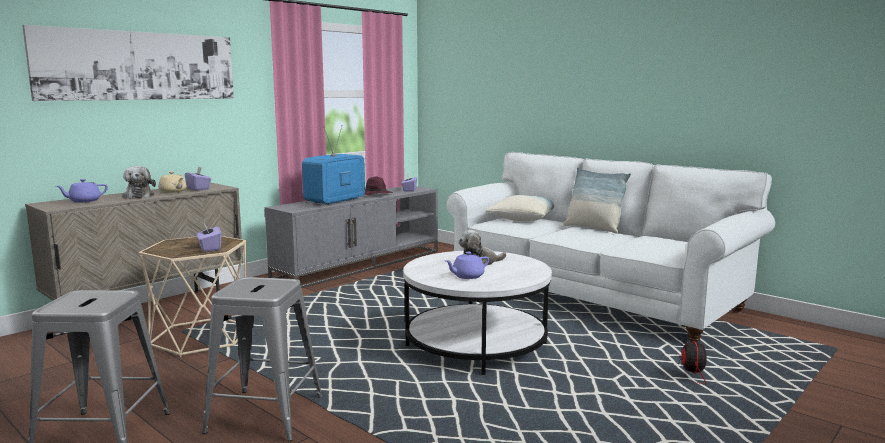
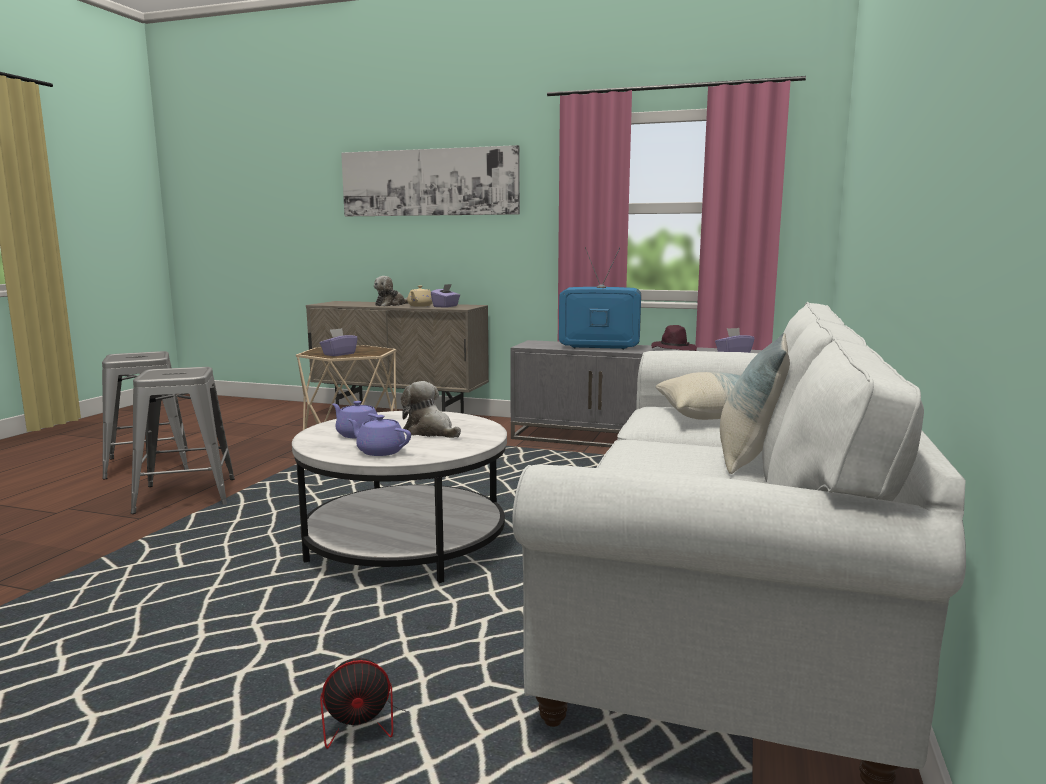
camera: 65 degrees right, 0 degrees up
(84, 201) = (354, 303): purple teapot -> purple teapot (380, 451)

